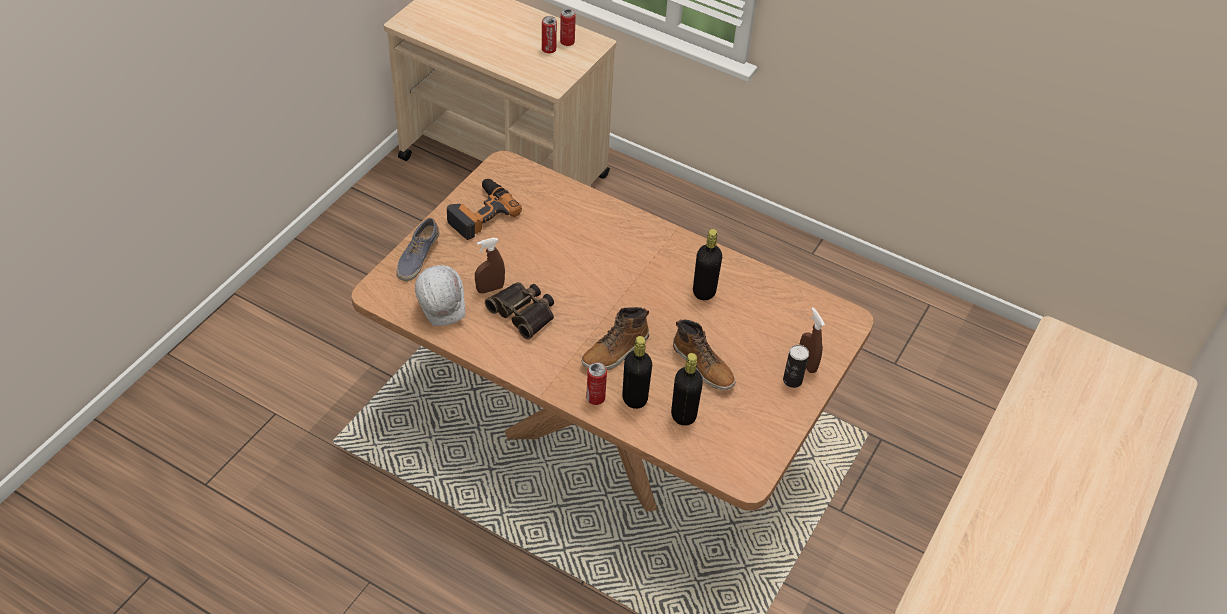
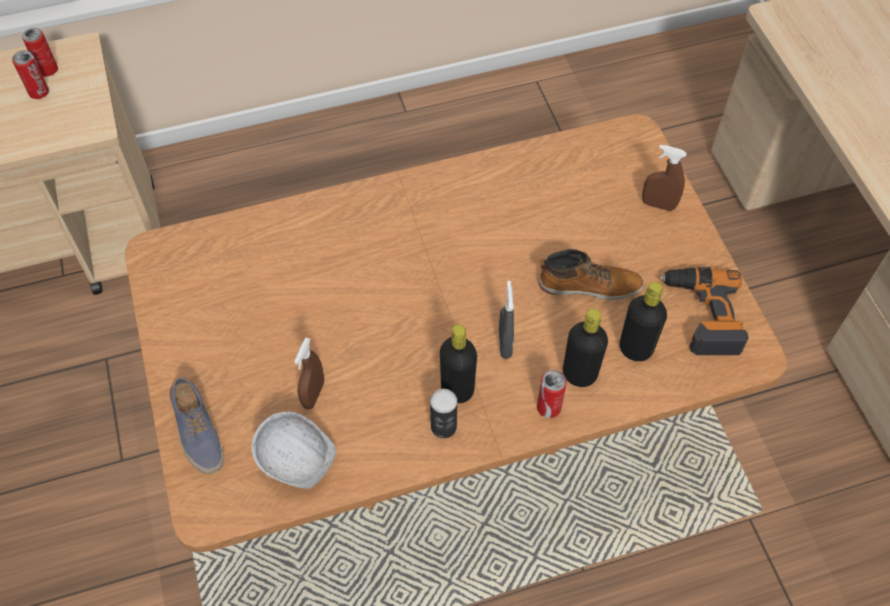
camera: 45 degrees left, 10 degrees up
(480, 213) = (197, 324): power drill -> power drill (702, 314)
(524, 312) = (377, 387): binoculars -> none
(616, 351) = (505, 344): boot -> grey spray bottle
(704, 292) = (499, 215): black bottle -> black bottle (457, 389)
(792, 380) = (668, 230): can -> can (443, 426)

